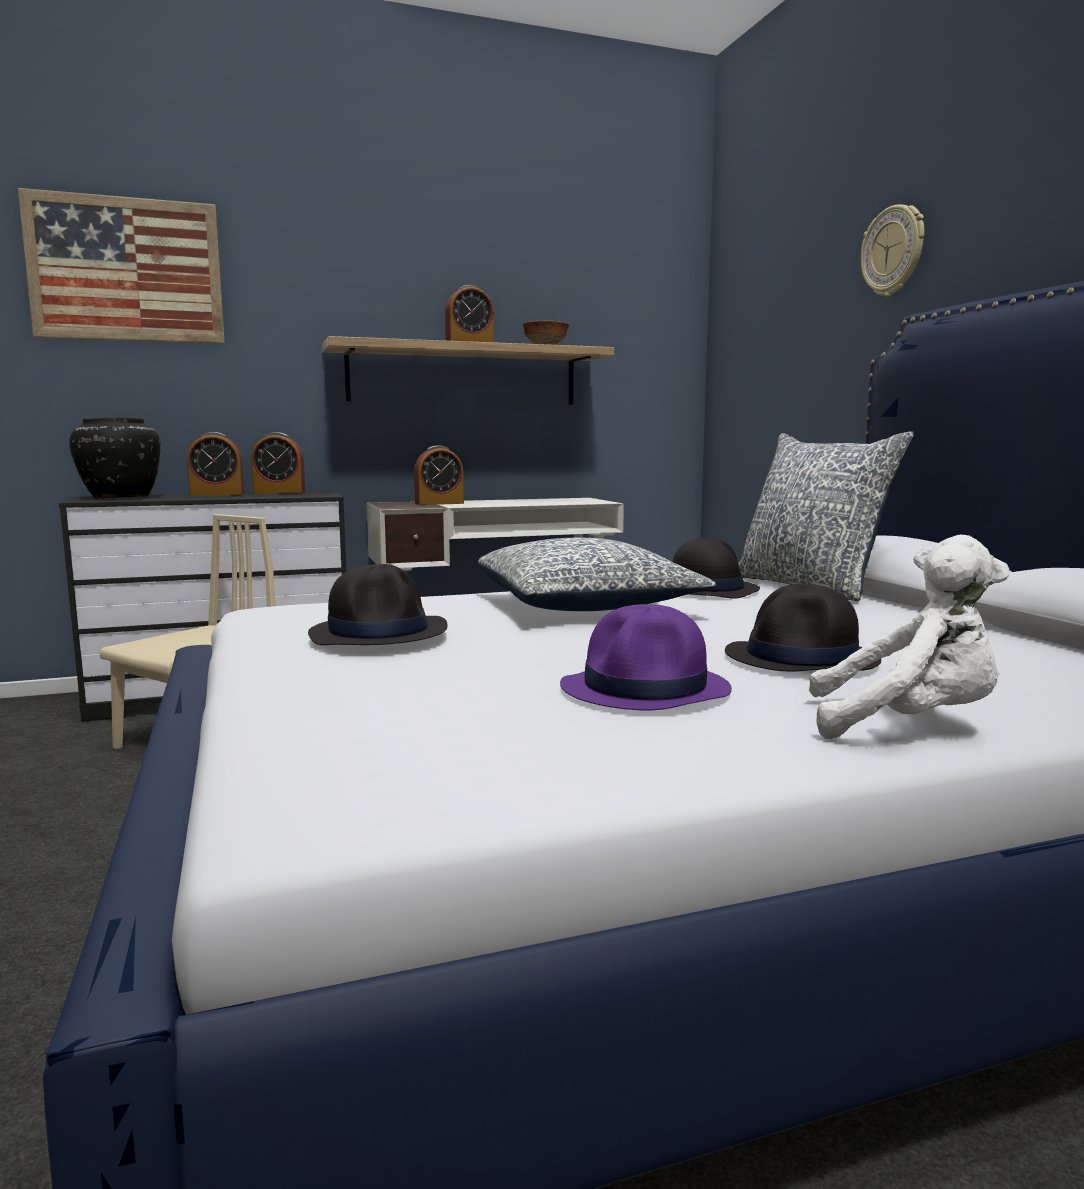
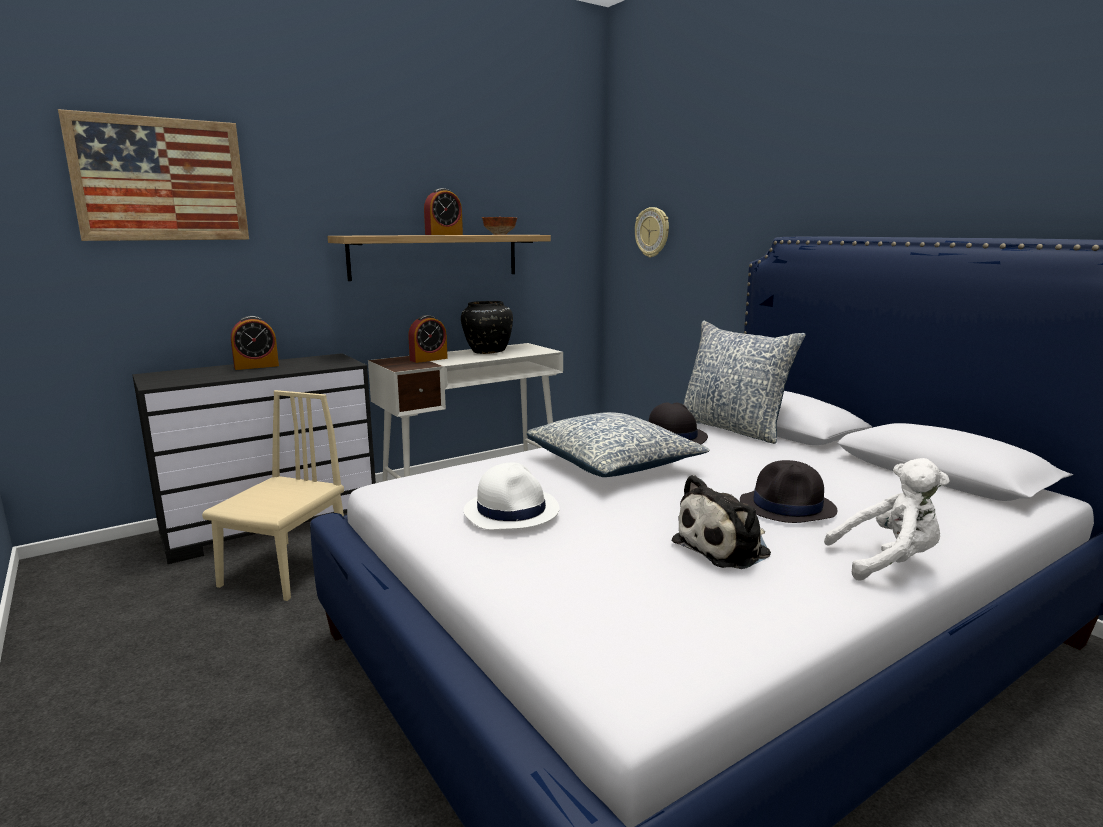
camera: 15 degrees left, 5 degrees up
(121, 498) = (181, 378): black vase -> black vase (487, 352)
(279, 492) = (303, 359): alarm clock -> none
(379, 632) = (512, 510): black hat -> white hat
(646, 689) = (726, 548): purple hat -> plush toy
(893, 251) = (759, 186): wall clock -> wall clock (652, 232)

